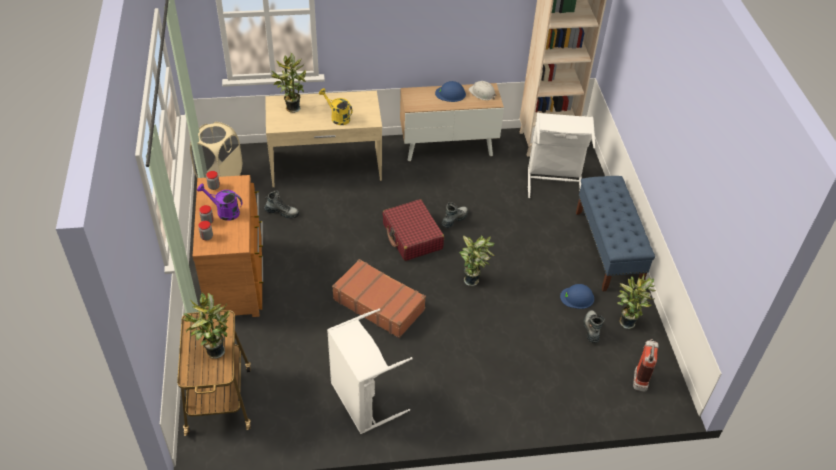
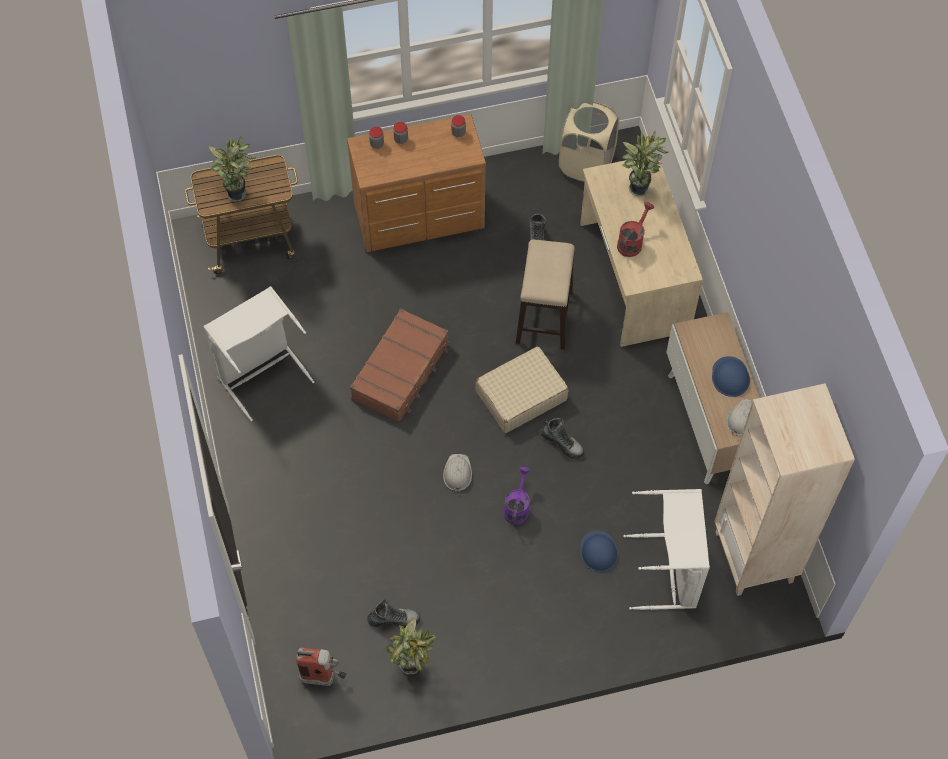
camera: 85 degrees right, 15 degrees up
(224, 212) = (418, 151): purple watering can -> purple watering can (517, 507)
(337, 117) = (632, 241): yellow watering can -> red watering can
(347, 216) = (544, 316): none -> stool
(412, 237) = (520, 396): red suitcase -> beige suitcase
(472, 279) = (457, 473): potted plant -> white hard hat
(577, 297) = (445, 602): blue hard hat -> blue hard hat (598, 551)
(607, 249) = (541, 644): blue bench -> none

